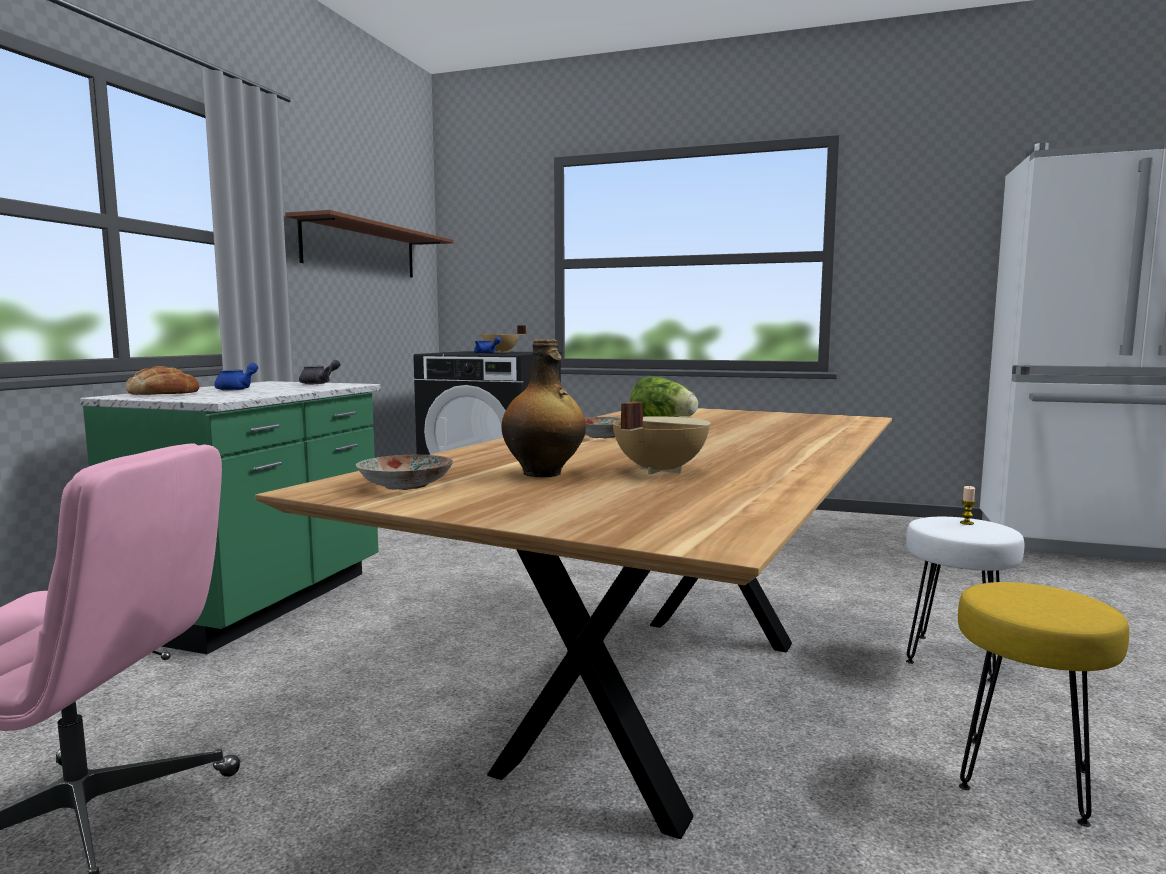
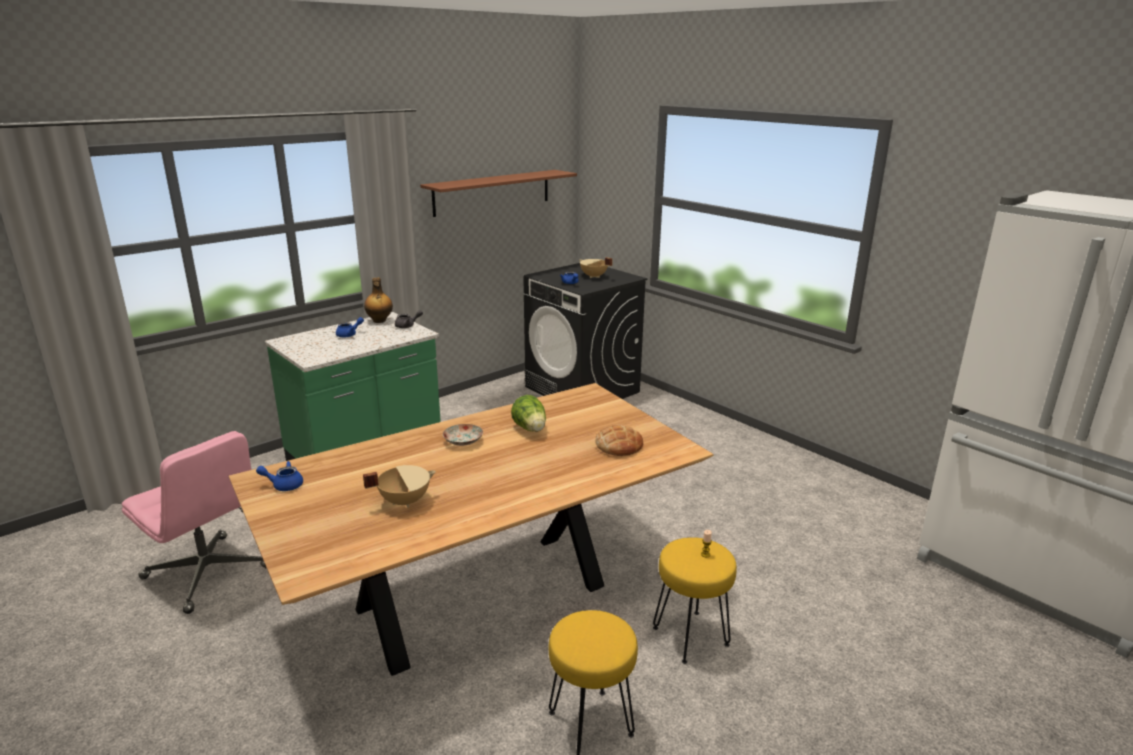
camera: 30 degrees right, 15 degrees up
(163, 393) = (306, 338): bread -> bread (619, 445)
(406, 486) = (284, 485): plate -> blue teapot
(543, 474) = (352, 488): bottle -> bottle (379, 321)
(955, 658) = (690, 637): white stool -> yellow stool

